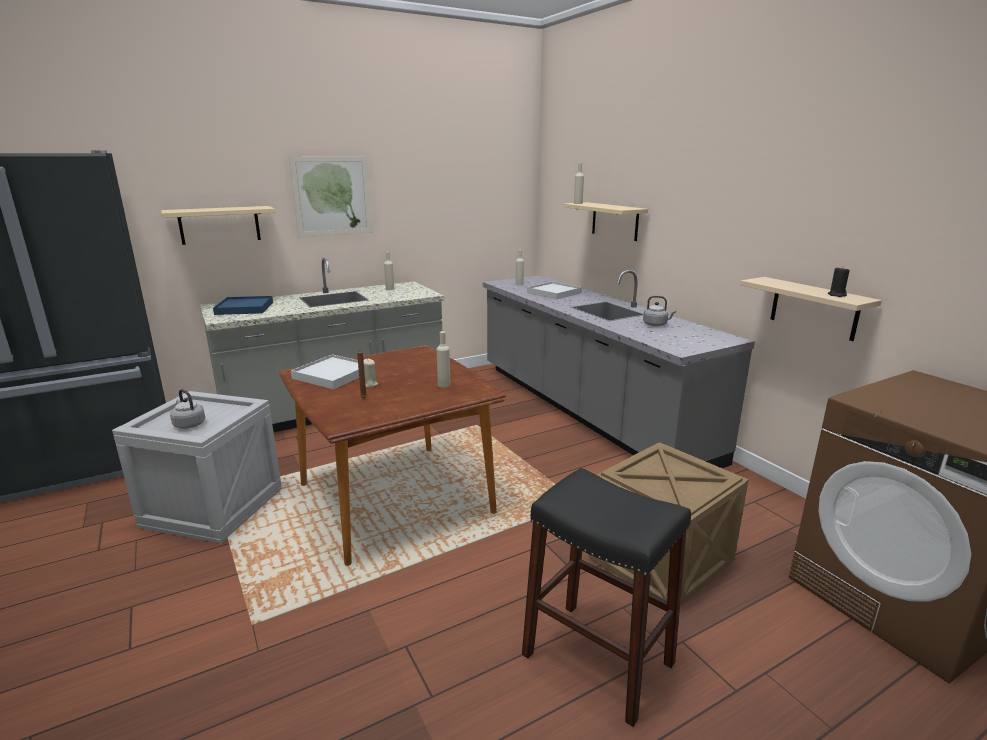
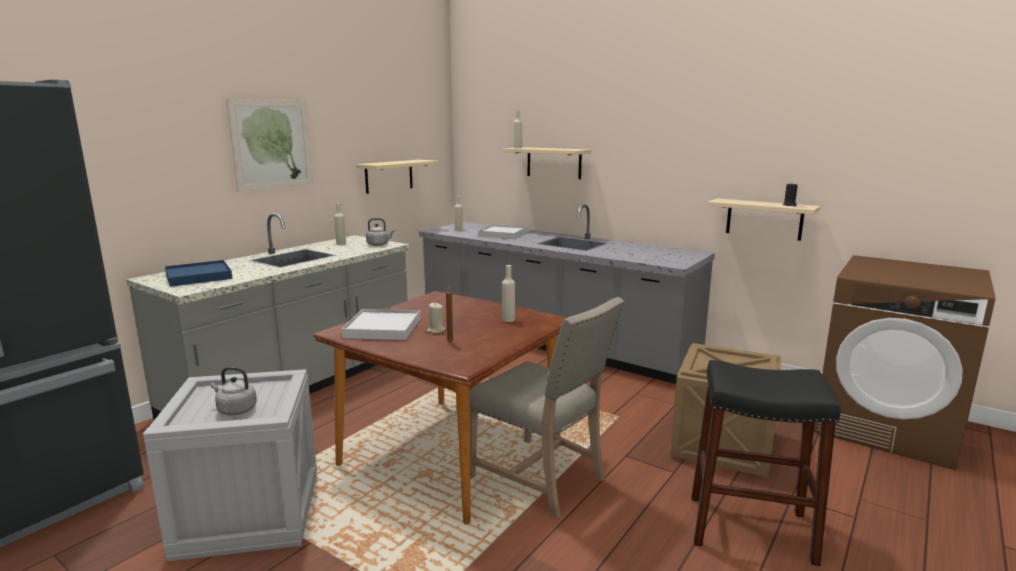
camera: 25 degrees left, 5 degrees down
(219, 225) = (149, 179): beige shelf -> beige shelf (389, 176)
(446, 543) = (541, 478): none -> beige chair
(656, 324) = (627, 249): grey kettle -> grey kettle (379, 244)

